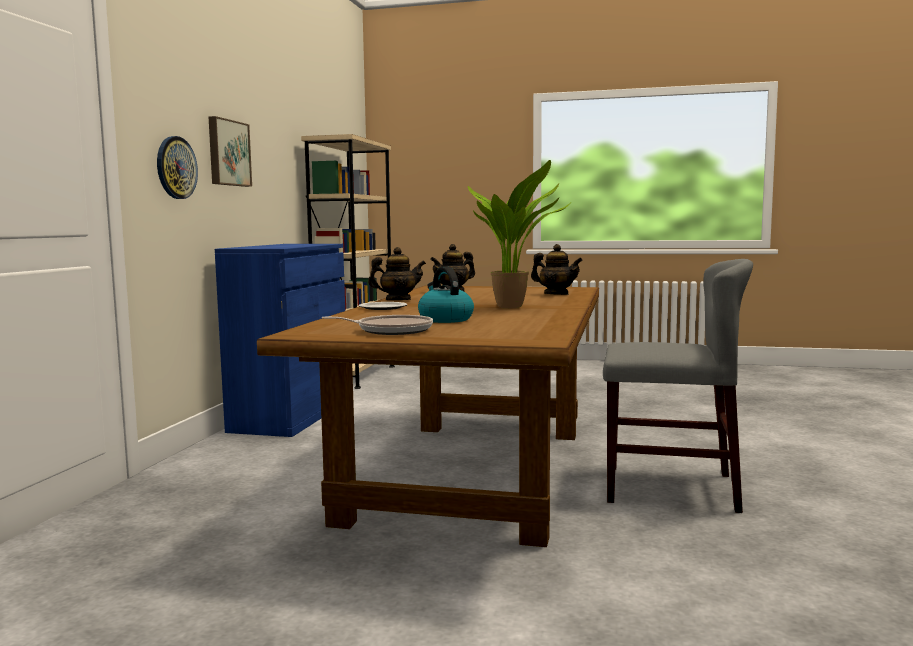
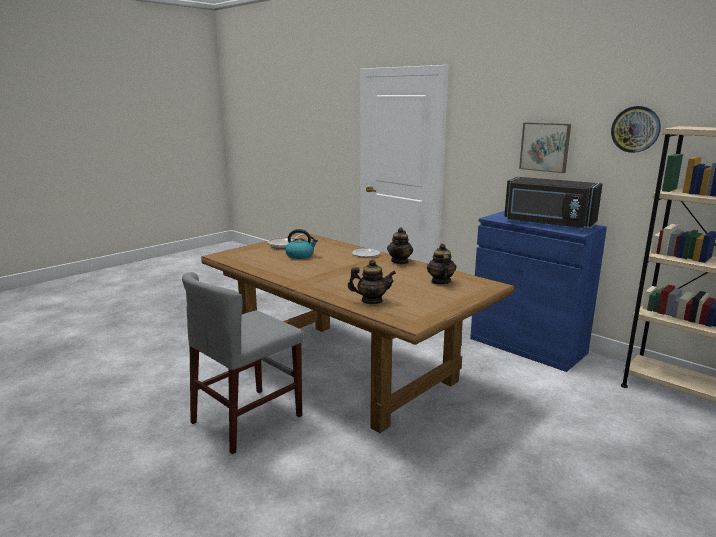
camera: 120 degrees right, 10 degrees up
(176, 167) = (486, 157): wall clock -> wall clock (635, 129)
(294, 245) = (548, 224): none -> black microwave
(514, 307) = (321, 274): potted plant -> none
(556, 294) = (371, 301): teapot -> teapot turned 150 degrees counterclockwise

